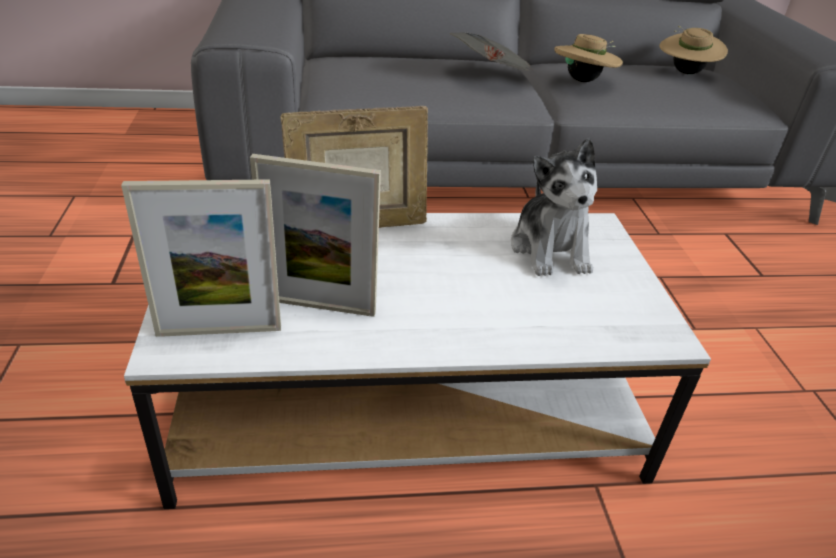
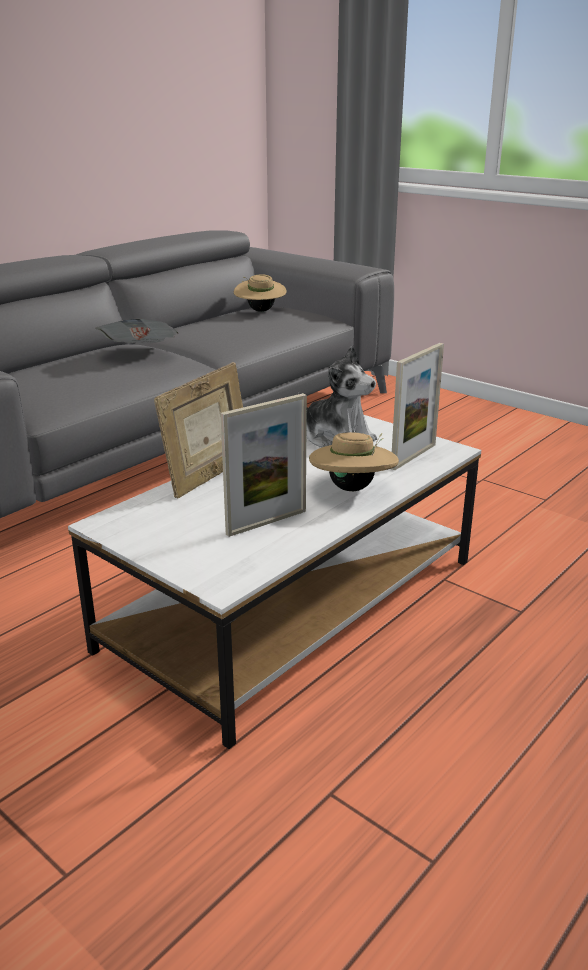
camera: 40 degrees left, 10 degrees down
(219, 331) = (234, 562): picture frame -> picture frame (413, 456)
(582, 81) = (207, 336): beige hat -> beige hat (352, 488)

